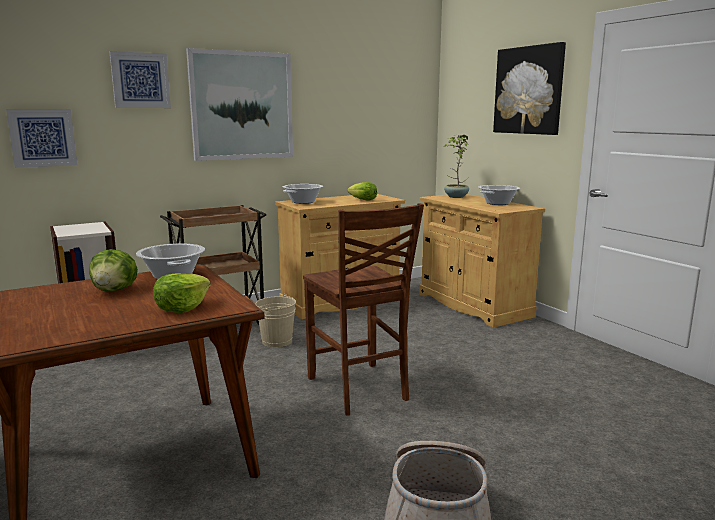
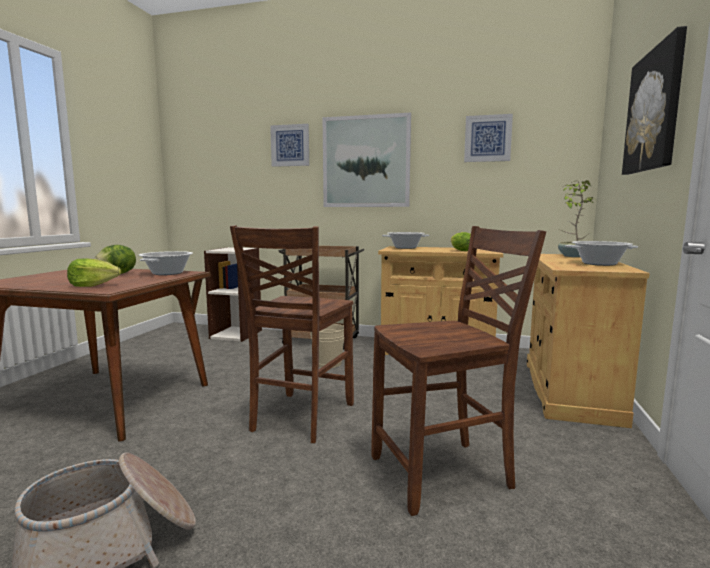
camera: 45 degrees right, 5 degrees down
(42, 138) = (230, 187): picture -> picture (487, 138)
(508, 380) = (444, 474): none -> brown chair

